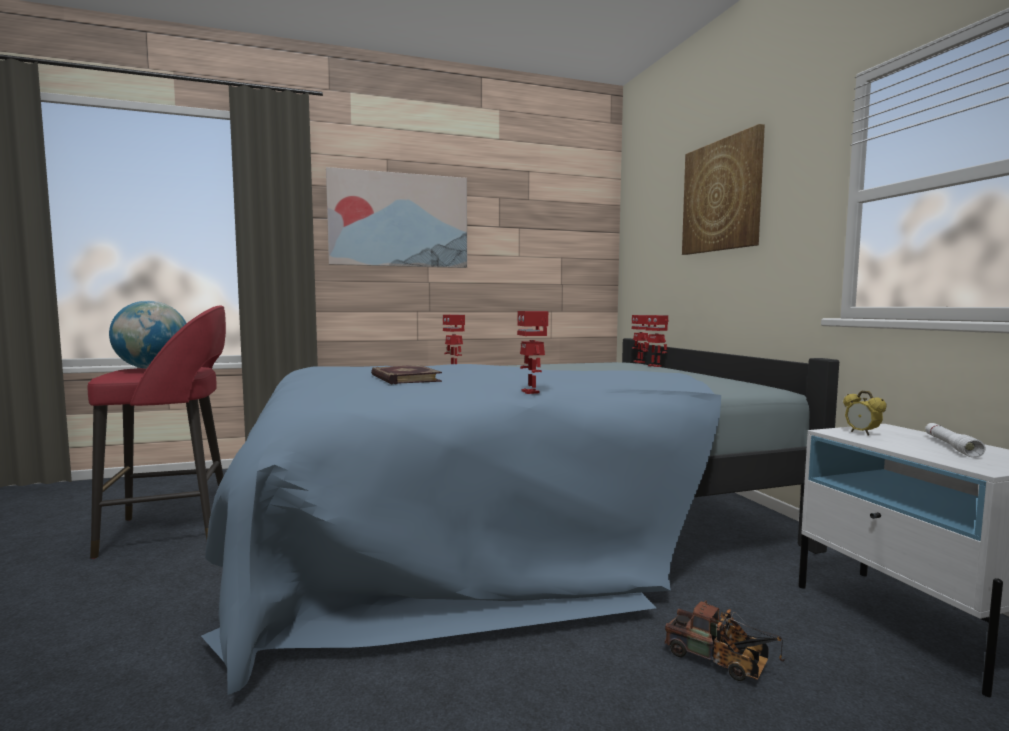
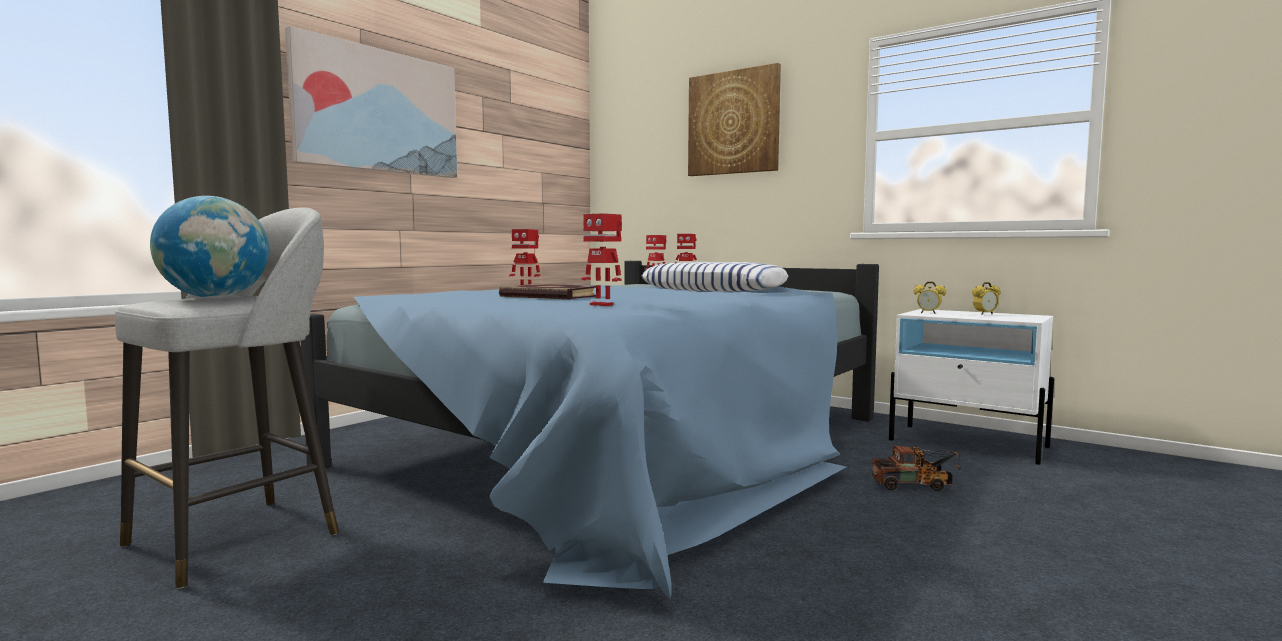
camera: 35 degrees left, 0 degrees up
(172, 531) = (239, 537): red stool -> grey stool
(531, 392) = (724, 296): toy robot -> toy robot (602, 305)
(614, 378) = (715, 289): none -> pillow
(950, 446) = (985, 314): white flashlight -> alarm clock

